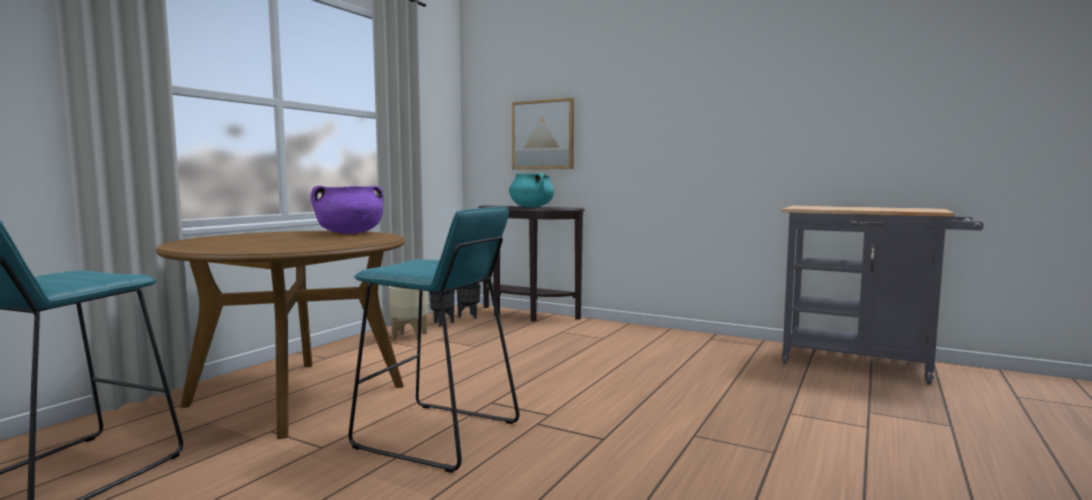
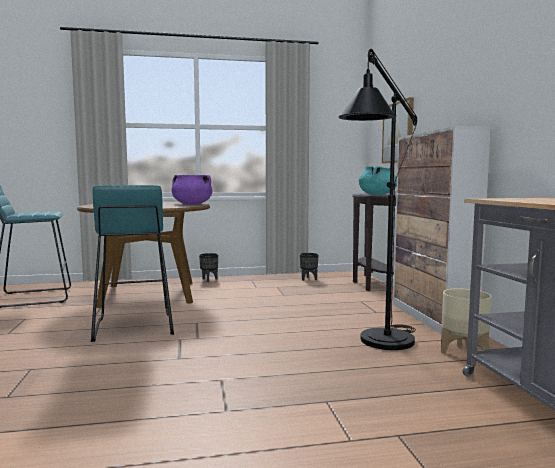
camera: 50 degrees right, 0 degrees up
(409, 336) = (270, 281): beige planter -> beige planter (464, 353)
(469, 316) = (336, 279): black planter -> black planter (209, 280)
(649, 331) = (431, 318): none -> cabinet
(688, 362) = (380, 345): none -> black floor lamp

